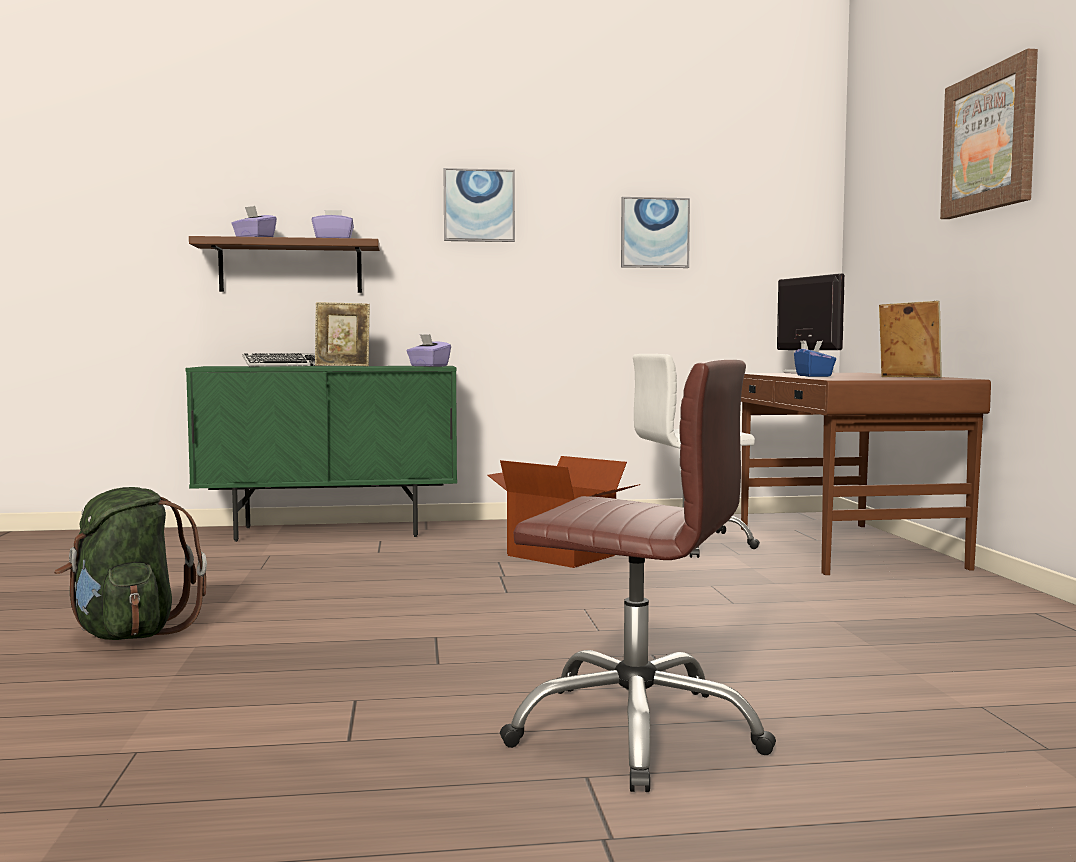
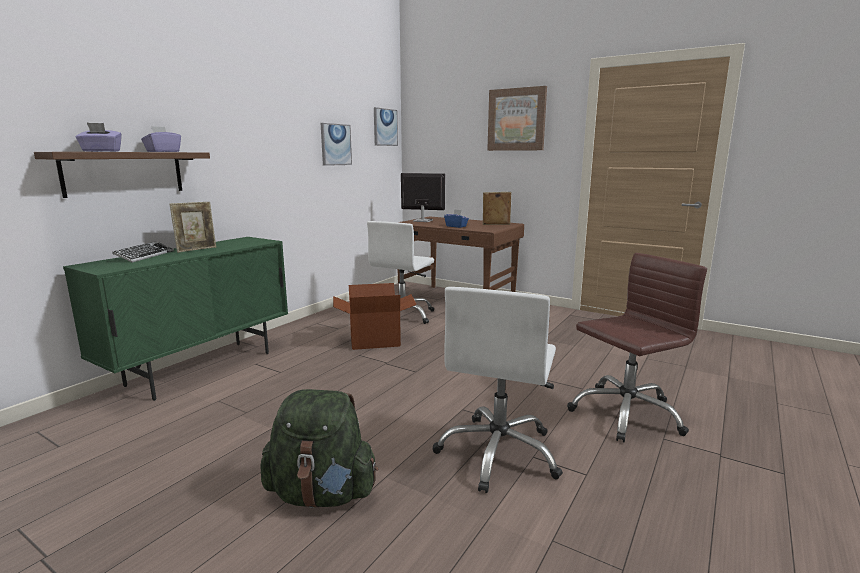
camera: 50 degrees left, 10 degrees up
(334, 680) = (499, 453): none -> white office chair
(428, 366) = (258, 242): purple tissue box -> none
(479, 205) = (249, 125): picture -> picture (385, 127)

